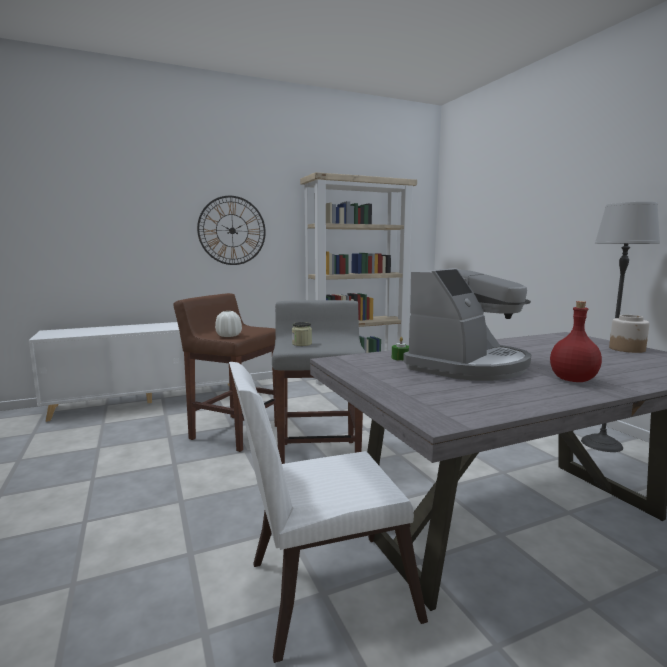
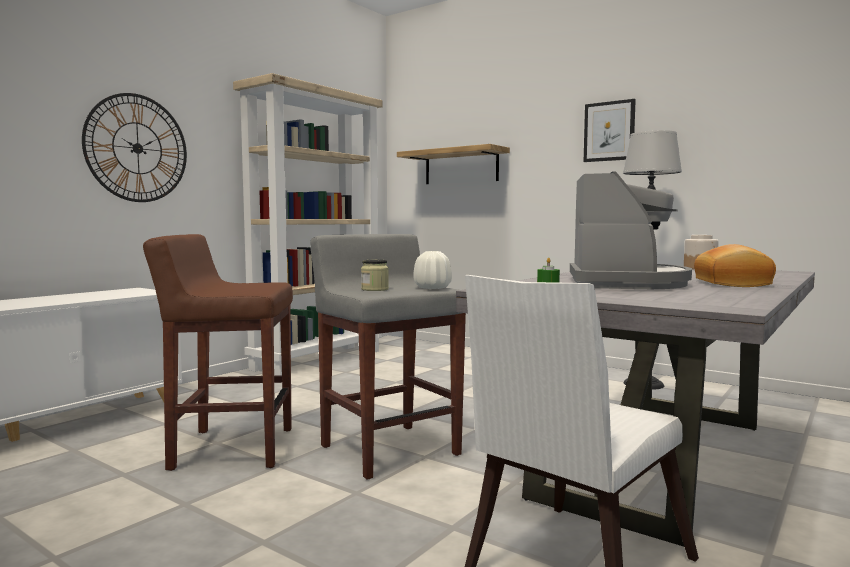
camera: 30 degrees left, 5 degrees down
(228, 336) = (244, 290): white vase -> white vase (432, 288)
(484, 230) = (461, 167): none -> shelf
(572, 379) = (730, 283): red bottle -> bread
(606, 198) = (609, 131): none -> picture

